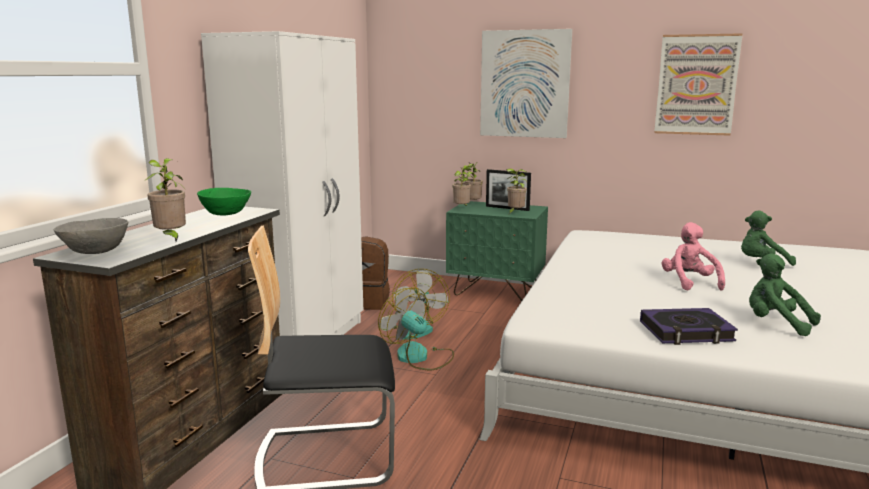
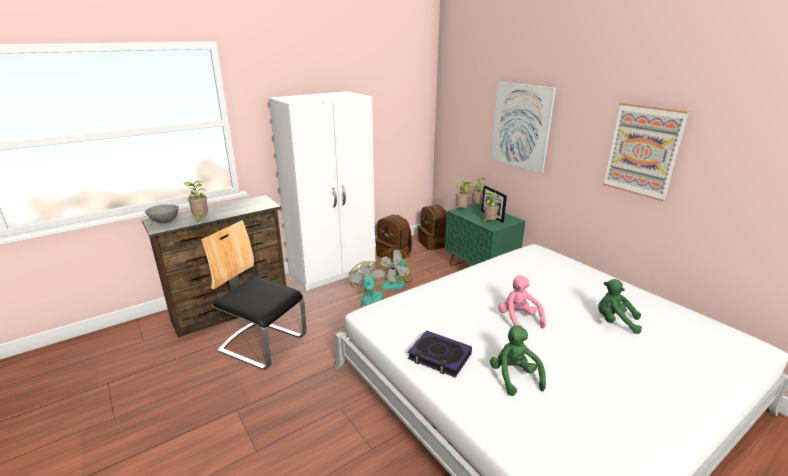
camera: 35 degrees right, 10 degrees up
(226, 213) = (253, 204): green bowl -> none
(400, 279) = (434, 243): none -> brown backpack
(689, 283) = (518, 319): pink plush toy -> pink plush toy turned 45 degrees counterclockwise

